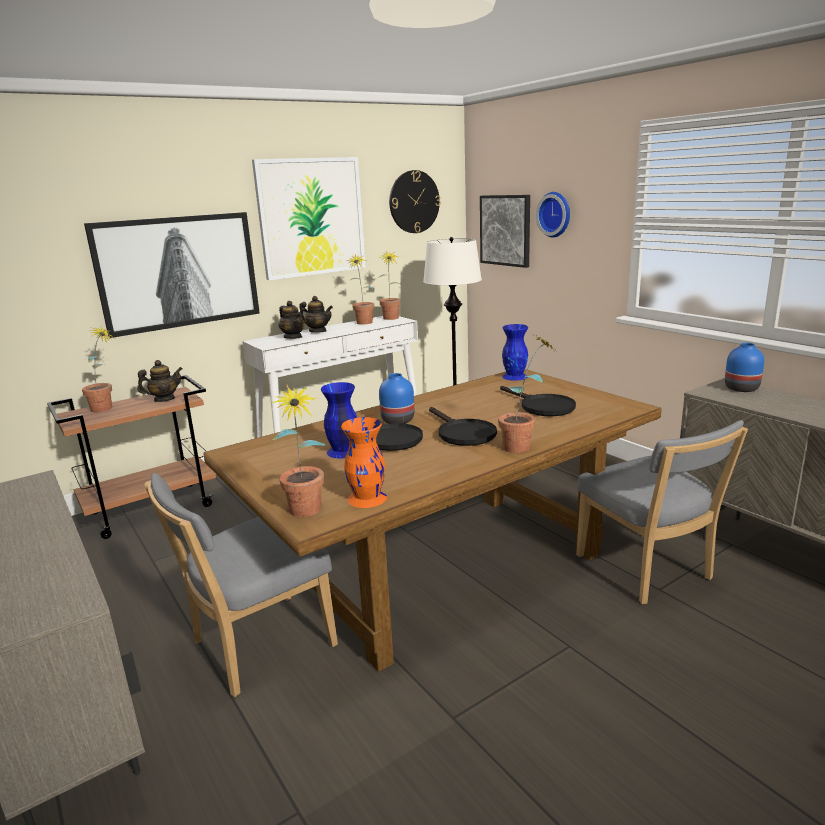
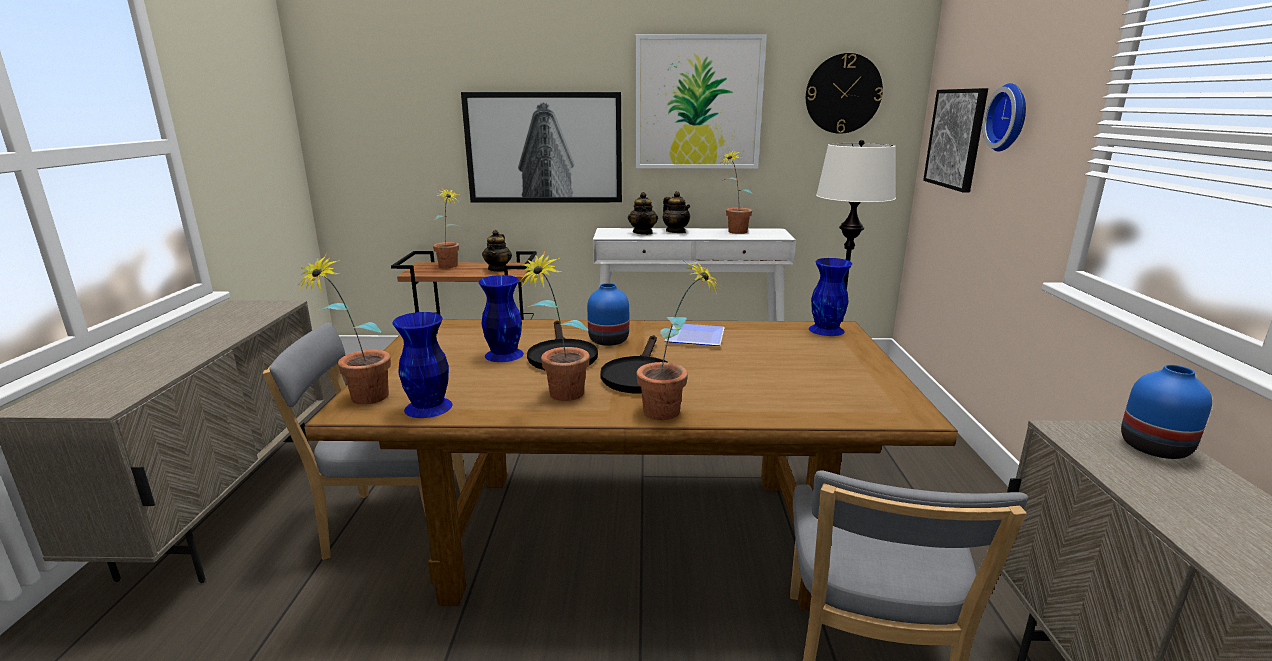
camera: 35 degrees right, 0 degrees up
(164, 399) = (498, 269): teapot -> teapot turned 90 degrees clockwise
(367, 498) = (428, 407): orange vase -> blue vase
(391, 319) = (772, 233): potted plant -> potted plant (560, 397)
(451, 402) = (697, 338): none -> plate
(541, 406) = (787, 374): black frying pan -> none

